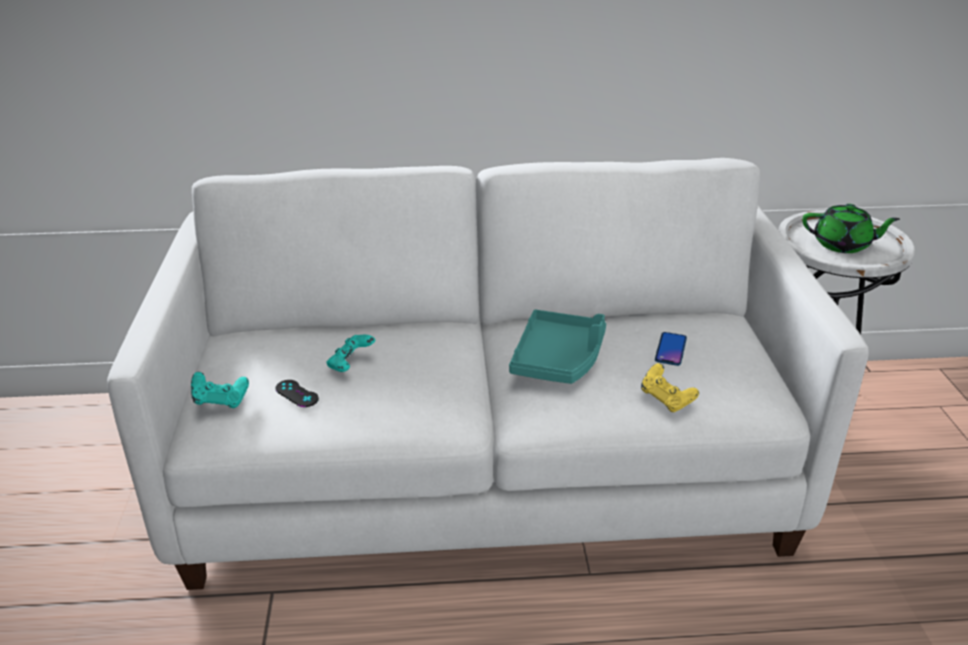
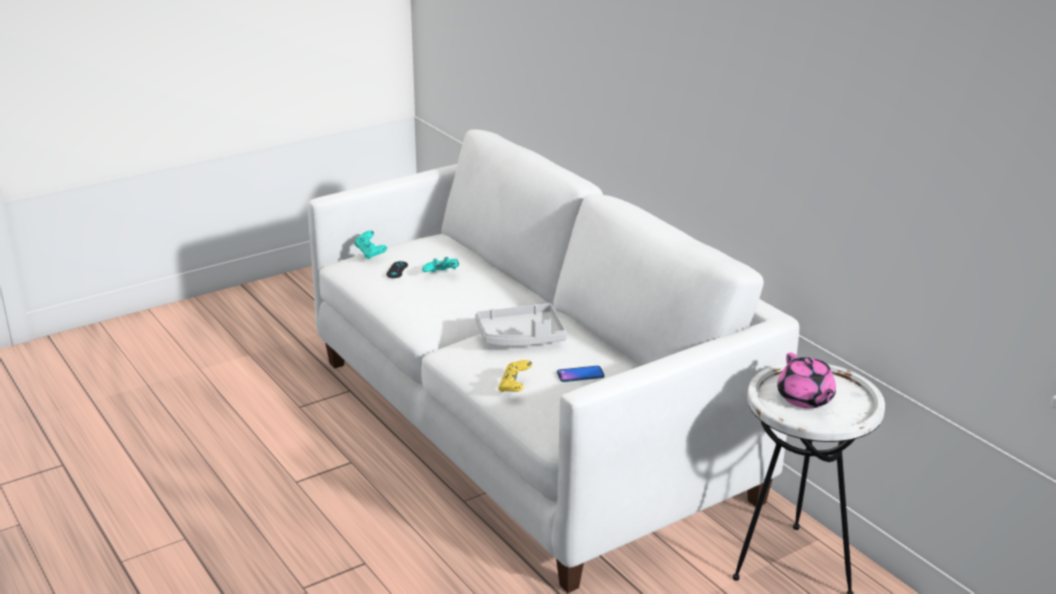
camera: 60 degrees right, 5 degrees down
(558, 359) = (521, 337): turquoise tray -> grey tray
(842, 245) = (805, 399): green teapot -> pink teapot

